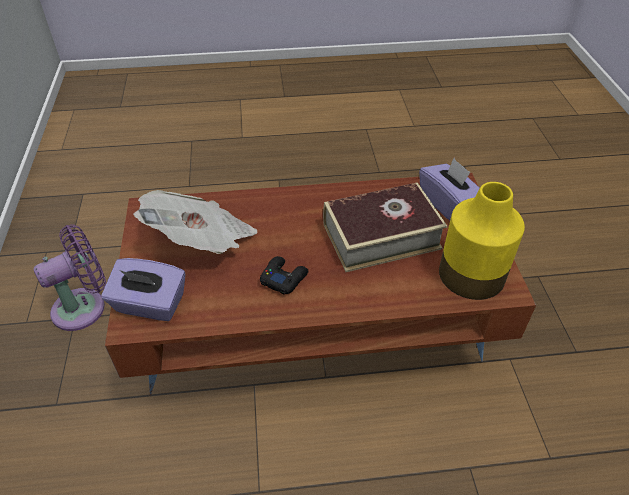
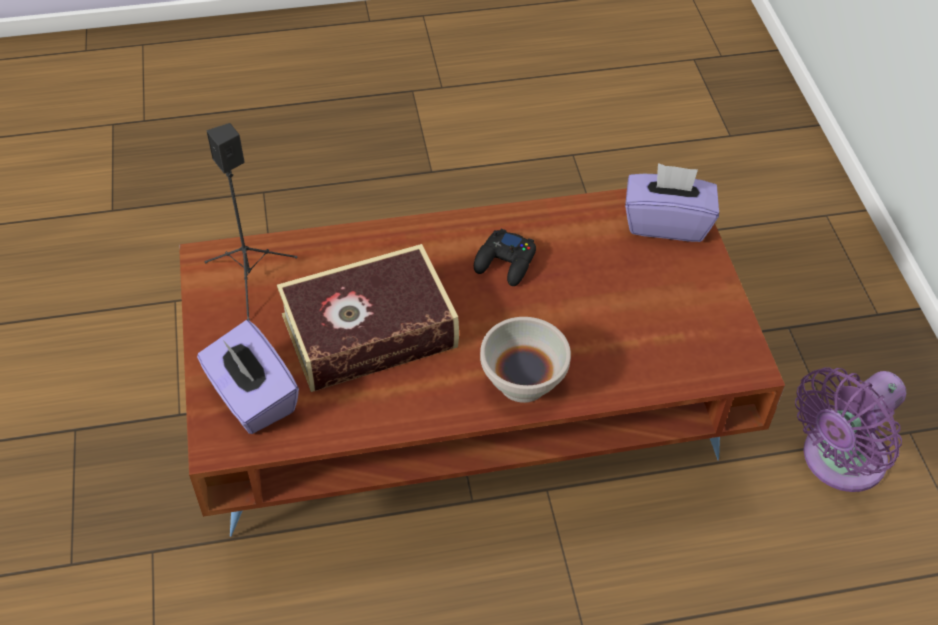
camera: 175 degrees right, 5 degrees up
(203, 241) = (633, 311): newspaper -> none
(285, 204) = (523, 384): none -> white bowl
(470, 274) = (250, 280): yellow vase -> black speaker

